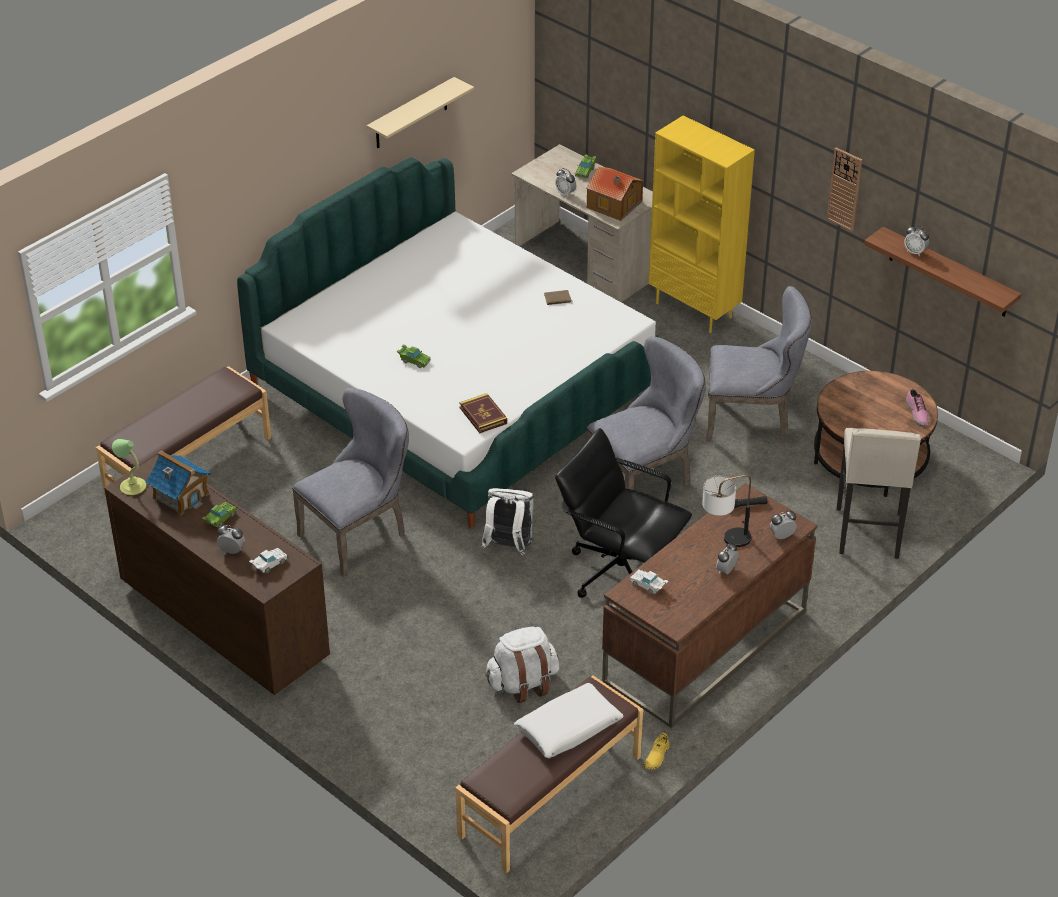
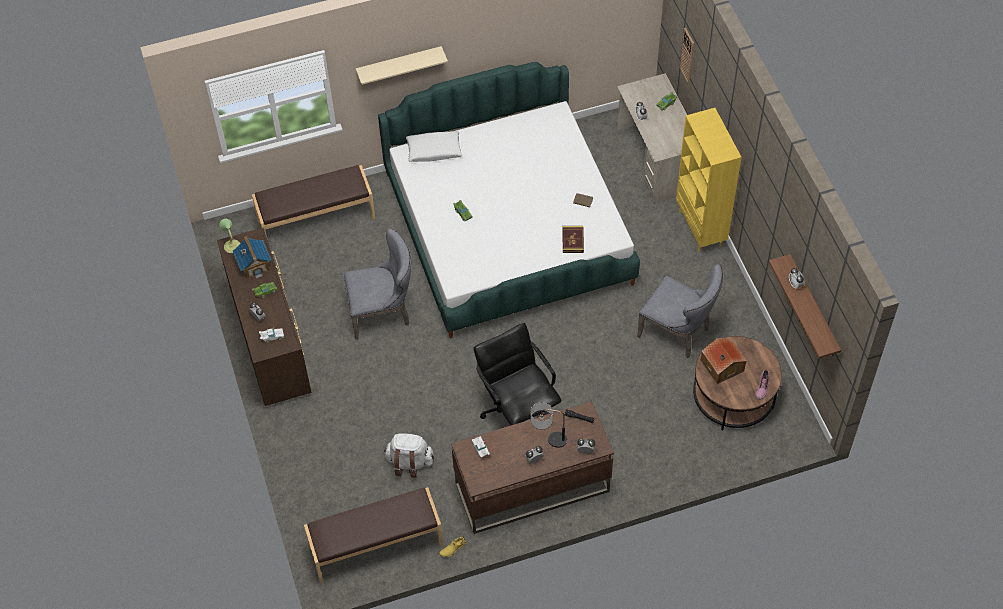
camera: 30 degrees right, 15 degrees up
(411, 114) = (540, 35): beige shelf -> beige shelf (399, 65)
(483, 415) = (476, 274): book -> book (573, 240)
(508, 547) = (463, 361): white backpack -> none
(568, 728) = (388, 517): white pillow -> white pillow (434, 151)
(614, 205) = (666, 141): toy house -> toy house (722, 366)
(645, 479) = (579, 348): grey chair -> none
(844, 189) = (777, 216): wall clock -> wall clock (687, 55)
(869, 535) = (690, 454): beige stool -> none

